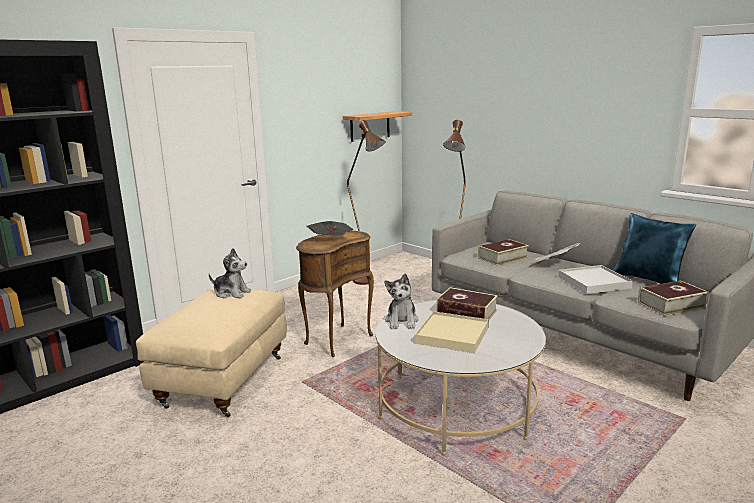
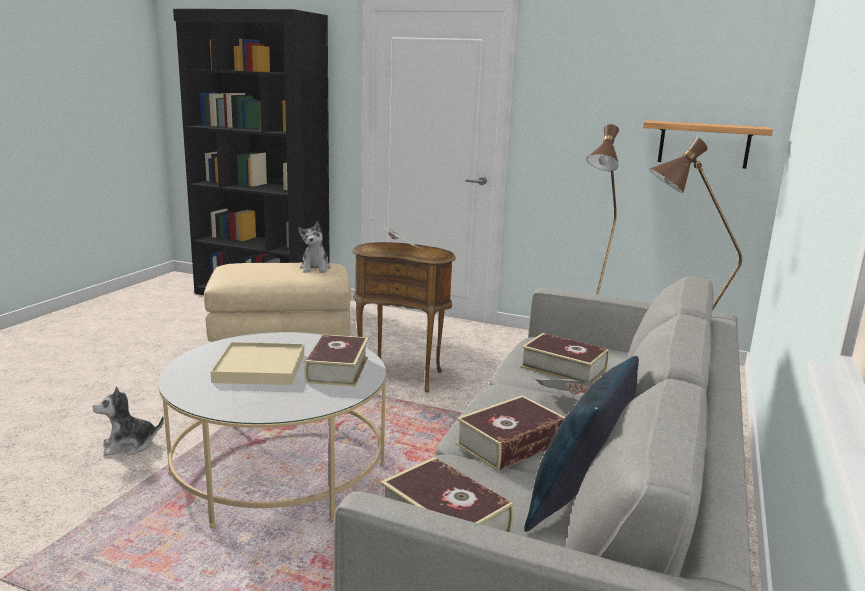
camera: 65 degrees right, 0 degrees up
(402, 321) = (290, 341): plush toy -> plush toy (129, 445)
(593, 282) = (510, 443): white tray -> book

